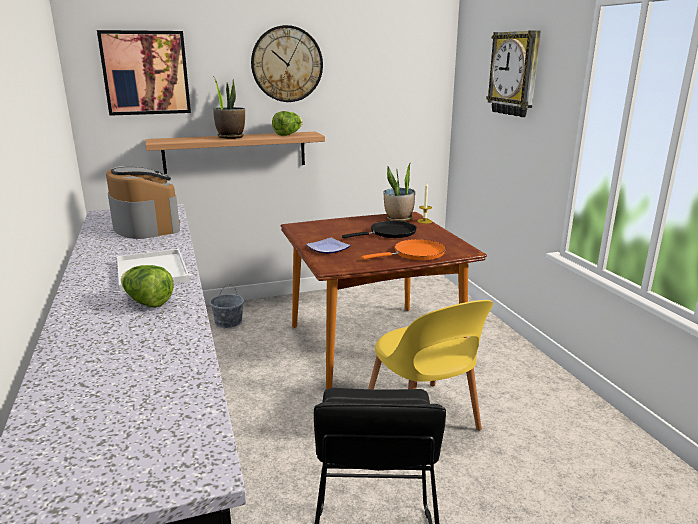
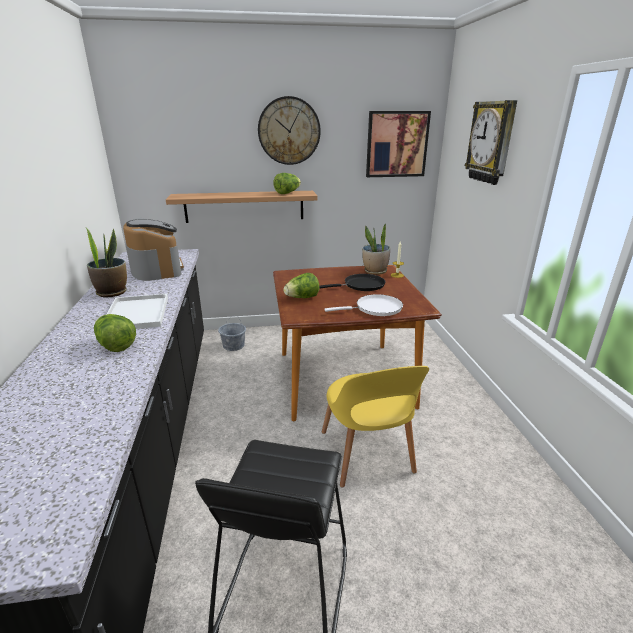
camera: 10 degrees right, 5 degrees up
(146, 73) = (169, 138): picture -> picture (396, 144)
(230, 137) = (238, 194): potted plant -> potted plant (112, 292)
(329, 248) = (302, 298): plate -> lettuce
(415, 254) = (375, 308): orange frying pan -> white frying pan

